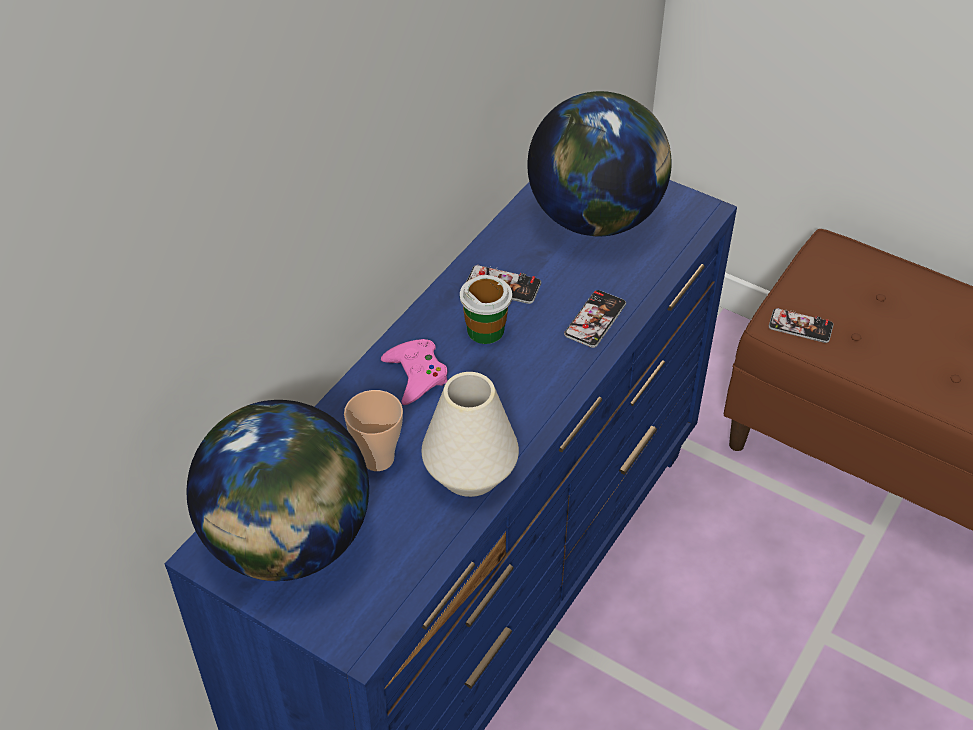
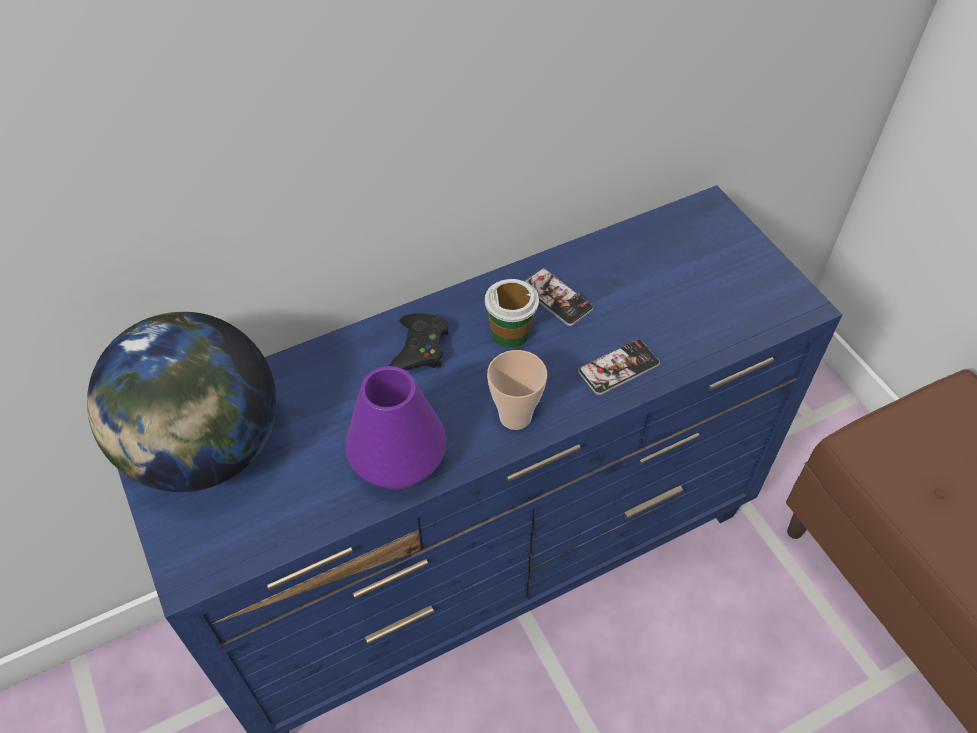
camera: 30 degrees right, 5 degrees up
(378, 458) = (331, 410): cup -> cup (515, 416)
(416, 375) = (419, 348): pink game controller -> black game controller
(470, 473) = (398, 463): white vase -> purple vase
(595, 217) = (689, 269): globe -> none
(800, 326) = (885, 457): phone -> none

